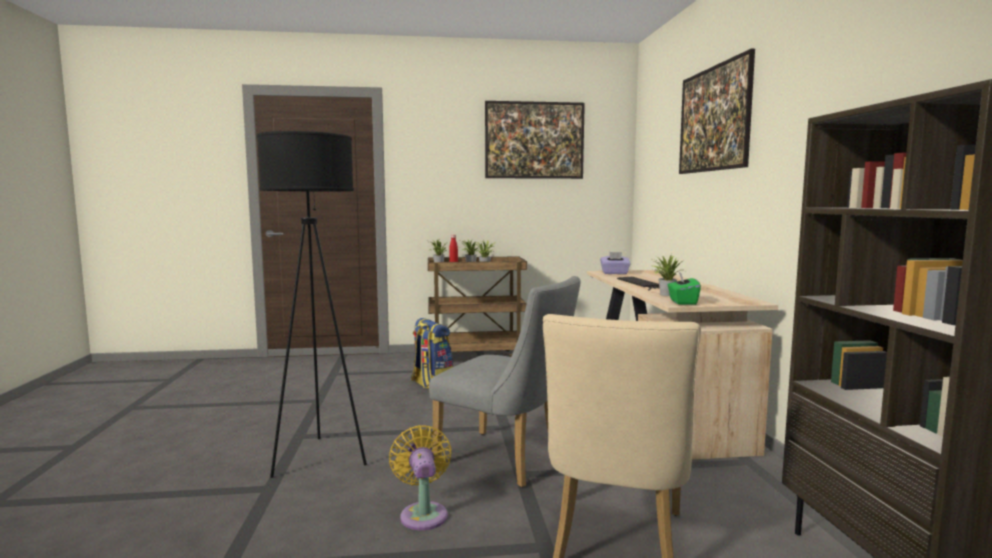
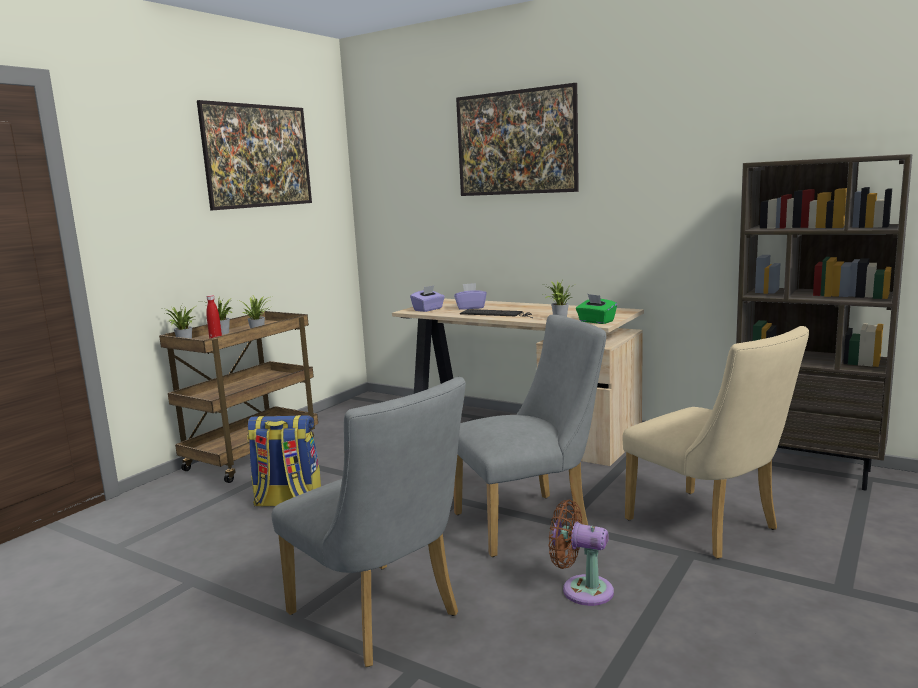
camera: 50 degrees left, 5 degrees up
(319, 458) = (382, 618): black floor lamp -> grey chair
(423, 513) = (582, 589): yellow fan -> brown fan
(646, 277) = (470, 307): none -> purple tissue box

